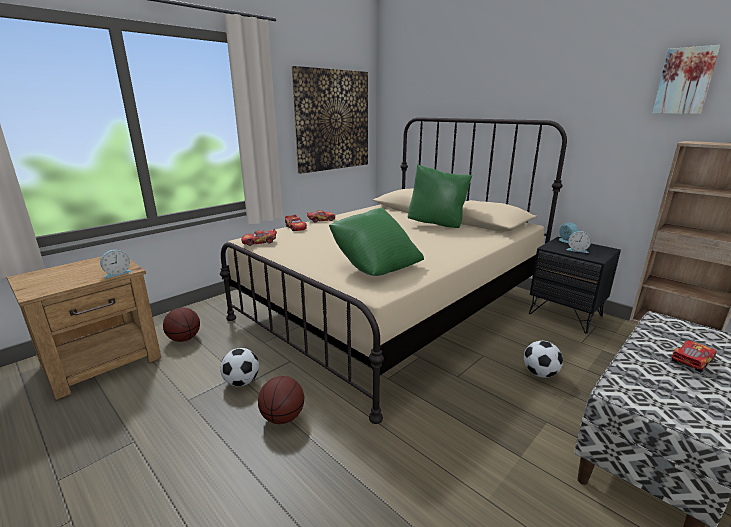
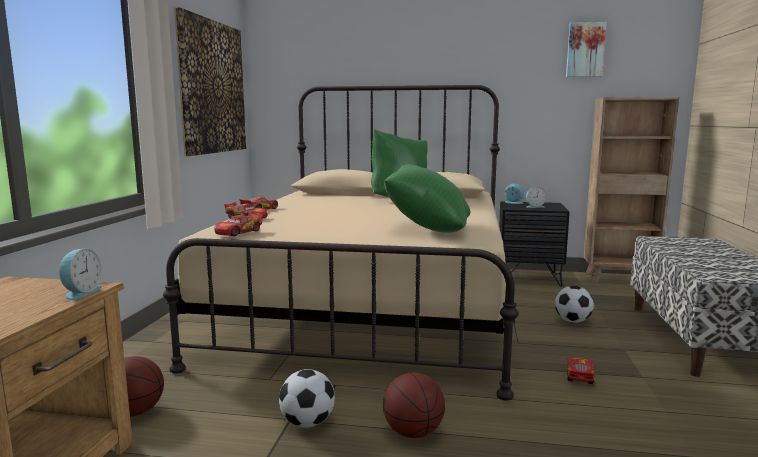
camera: 35 degrees left, 10 degrees down
(691, 361) = (709, 253): toy car -> toy car (579, 376)

